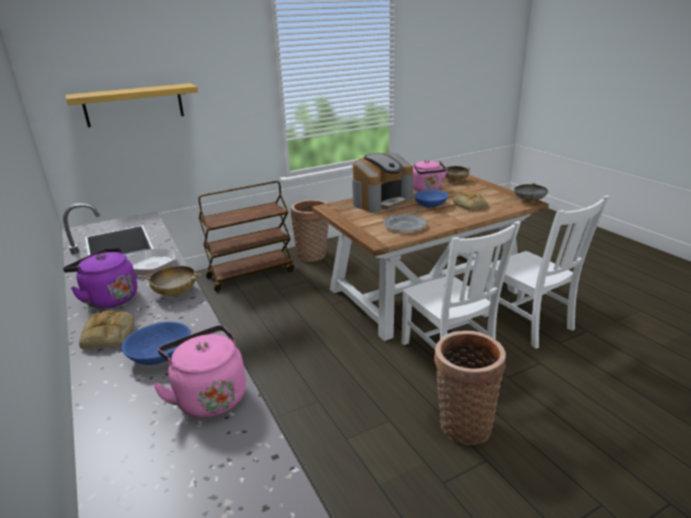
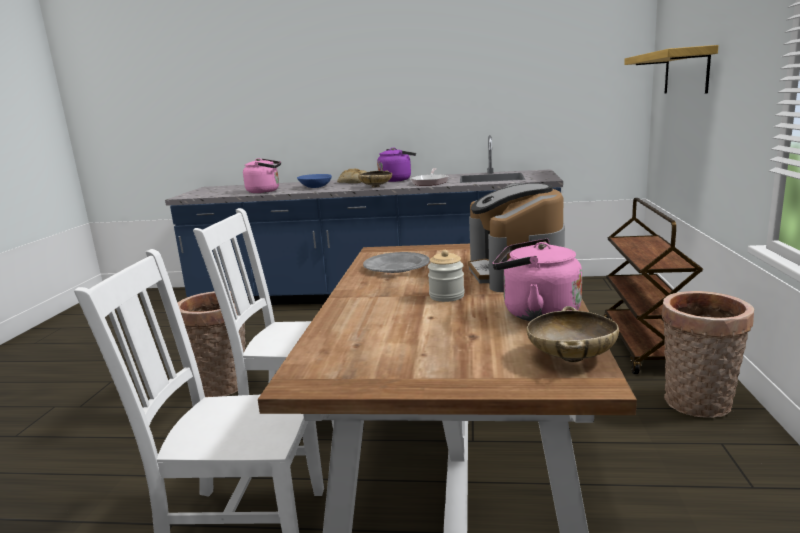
camera: 125 degrees right, 10 degrees down
(431, 204) = (446, 296): blue bowl -> jar
(471, 205) = (391, 321): bread -> none
(529, 200) = (310, 383): grey bowl -> none

